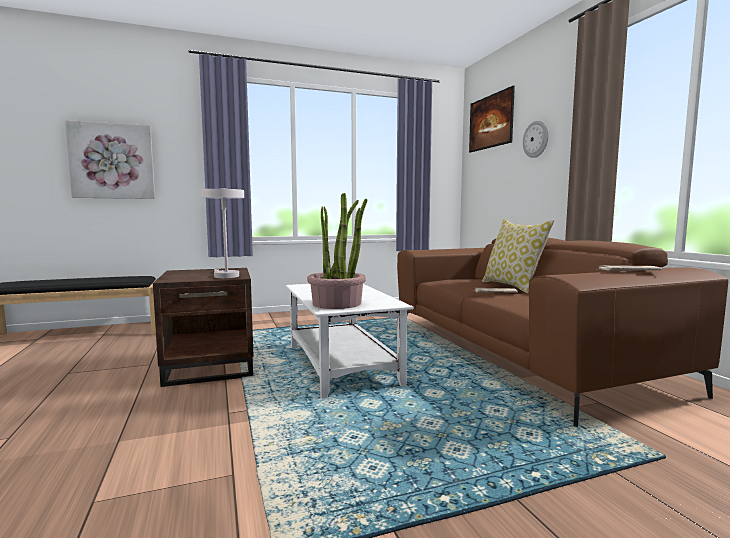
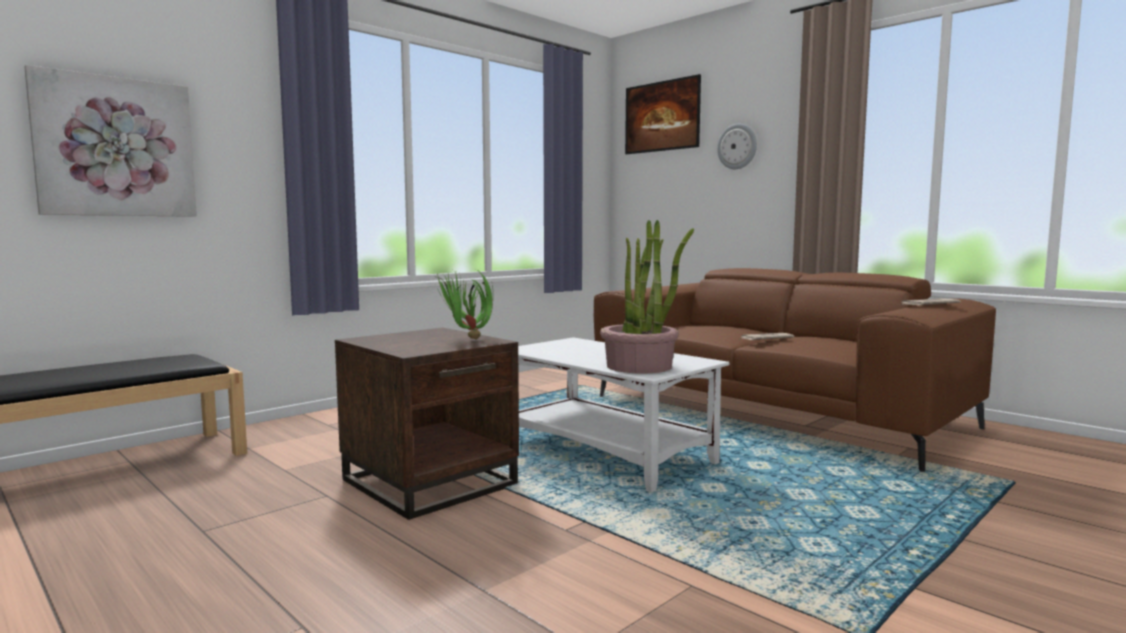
camera: 25 degrees left, 0 degrees up
(225, 276) = (468, 340): white table lamp -> potted plant
(513, 286) = (762, 331): pillow -> none

